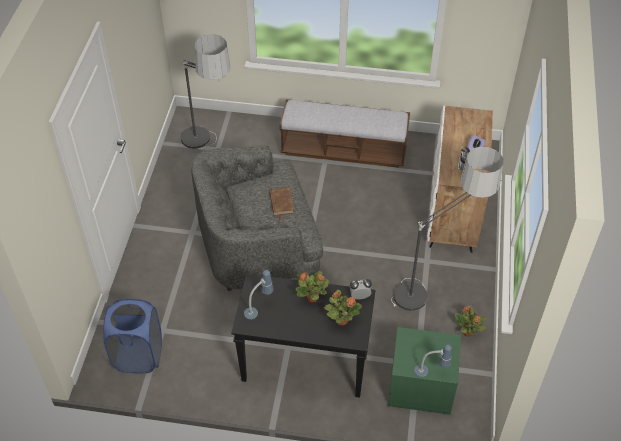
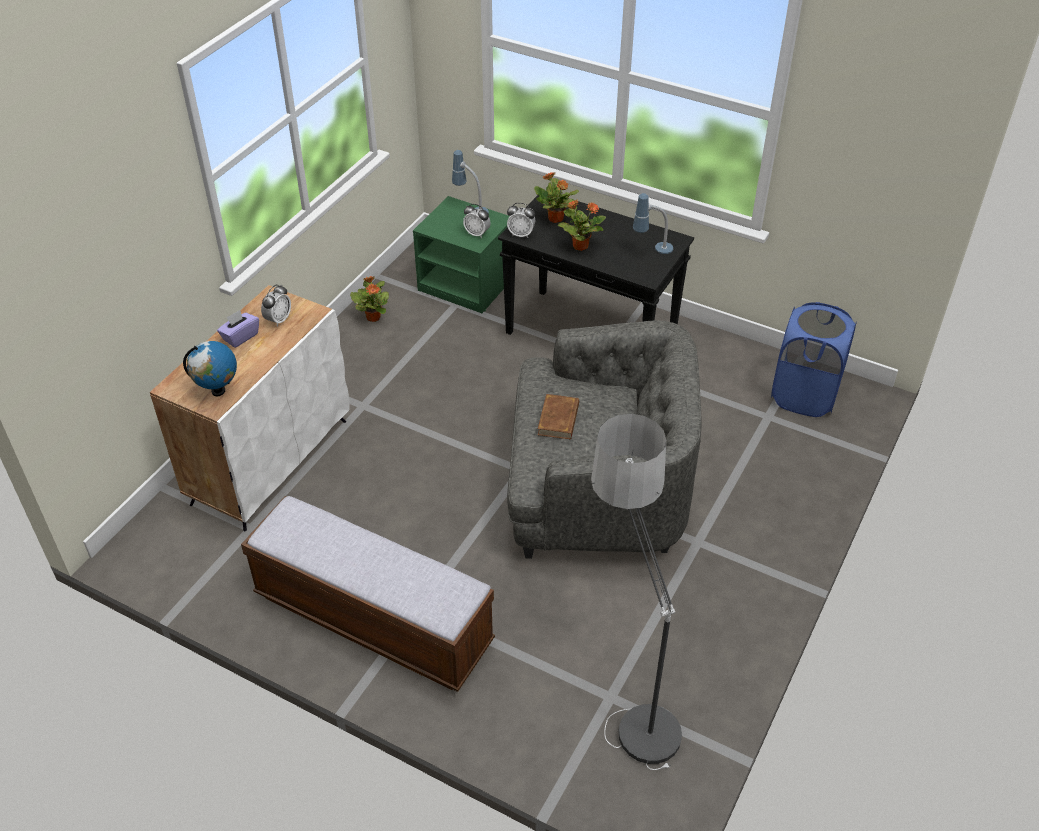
camera: 160 degrees left, 5 degrees down
(410, 346) = (477, 234): none -> alarm clock
(433, 287) = (378, 372): floor lamp -> none
(458, 119) = (218, 391): none -> globe

